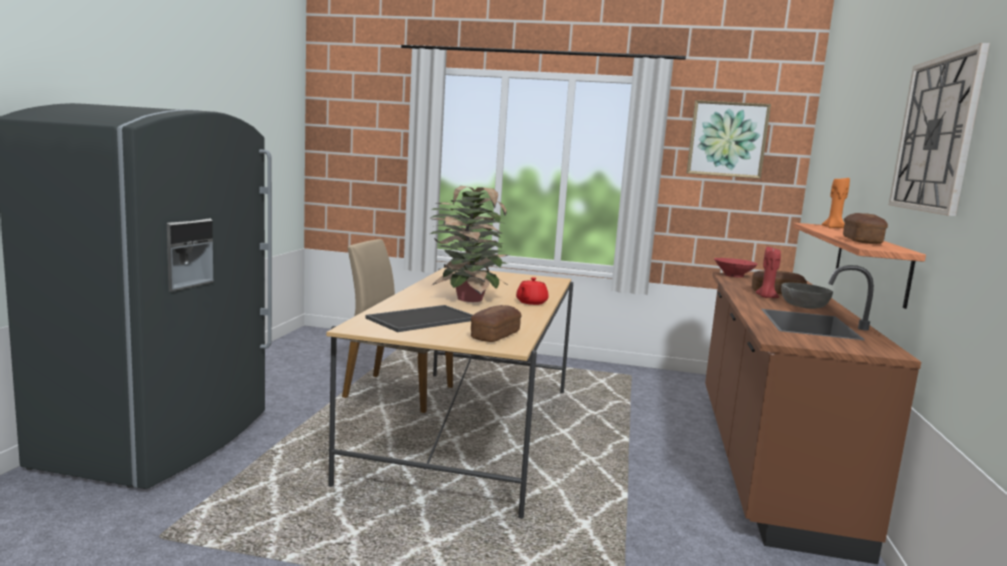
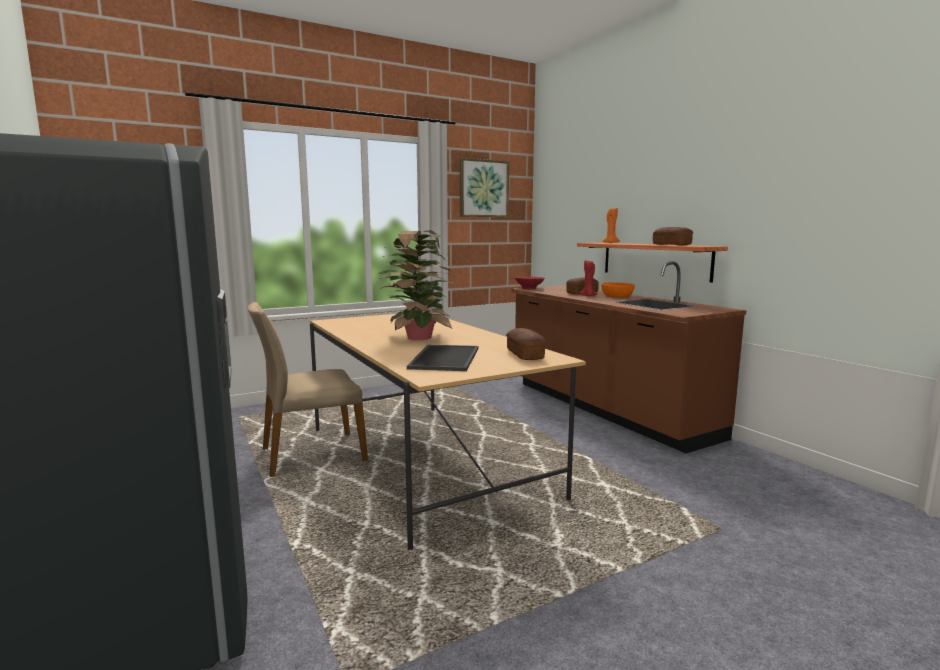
camera: 40 degrees left, 0 degrees up
(531, 302) = (462, 330): red teapot -> none
(804, 306) = (617, 296): grey bowl -> orange bowl
(936, 134) = (718, 172): wall clock -> none

